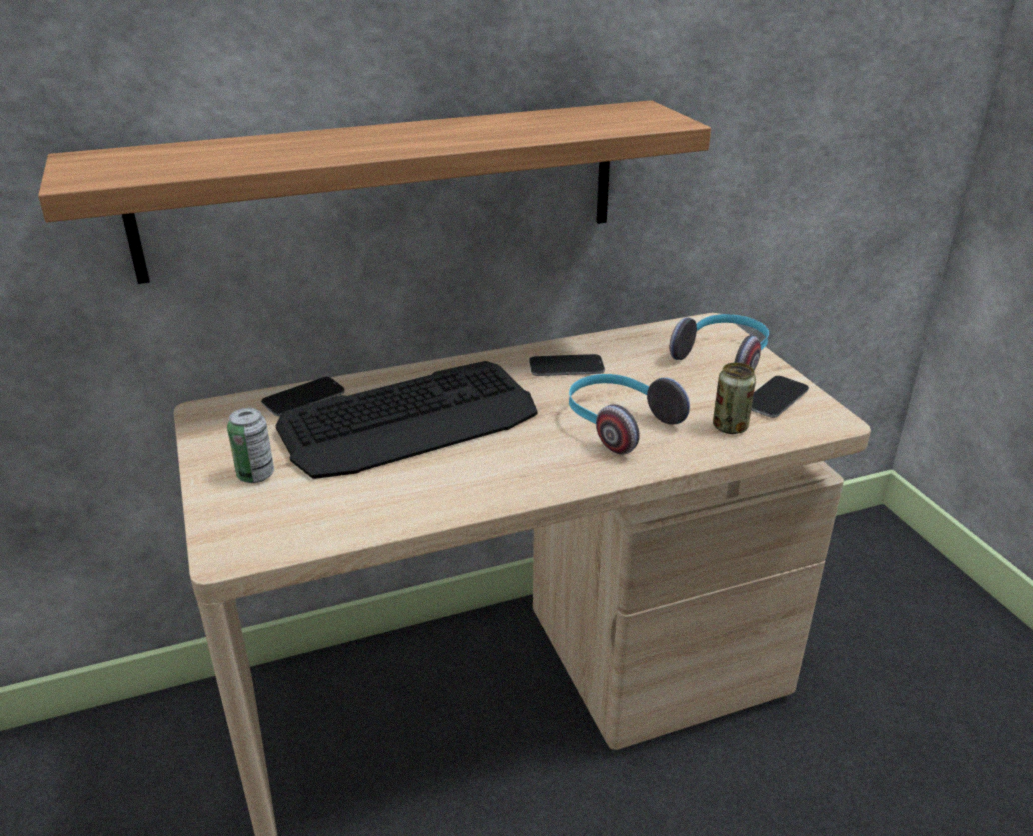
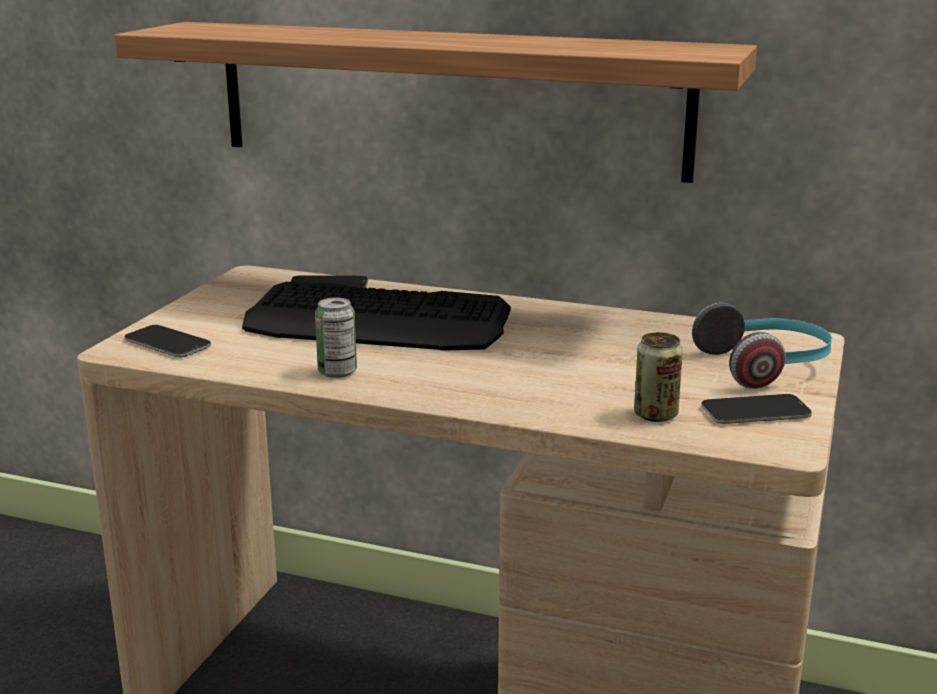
camera: 40 degrees right, 10 degrees down
(255, 475) = (213, 317): can -> can (337, 372)
(566, 367) = (582, 328): phone -> phone (167, 343)
(618, 424) = (547, 378): headphones -> none

